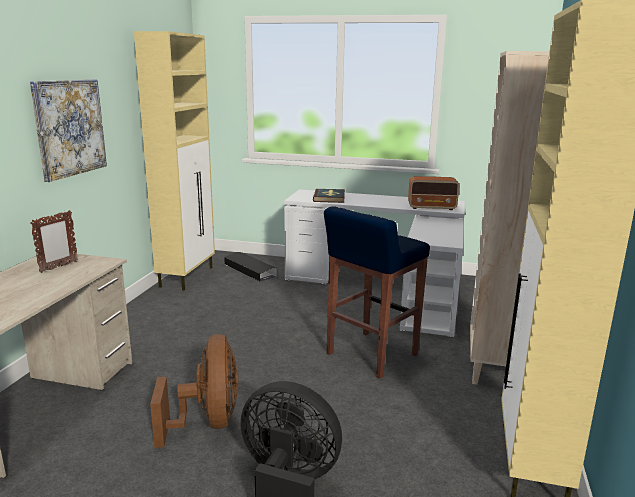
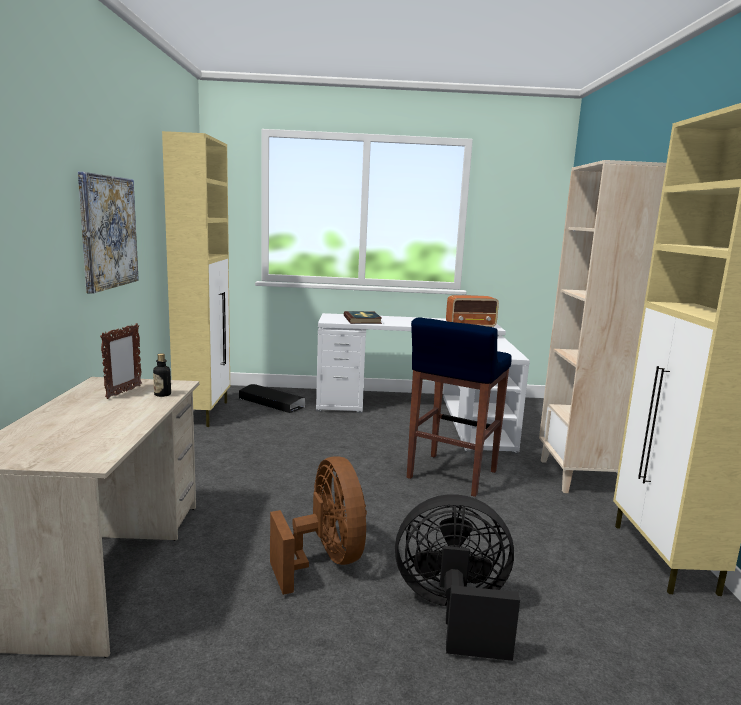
camera: 15 degrees left, 5 degrees down
(85, 271) = (162, 394): none -> bottle

